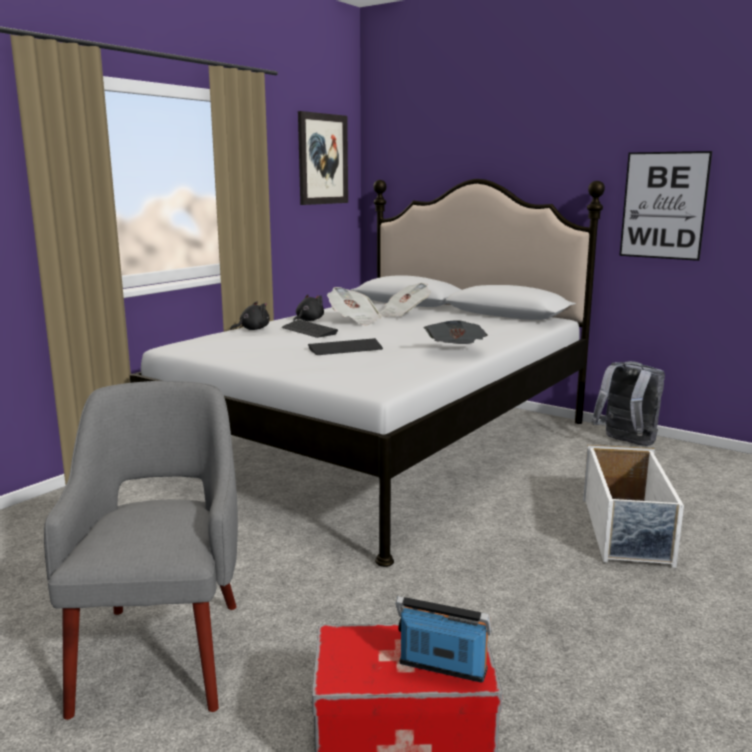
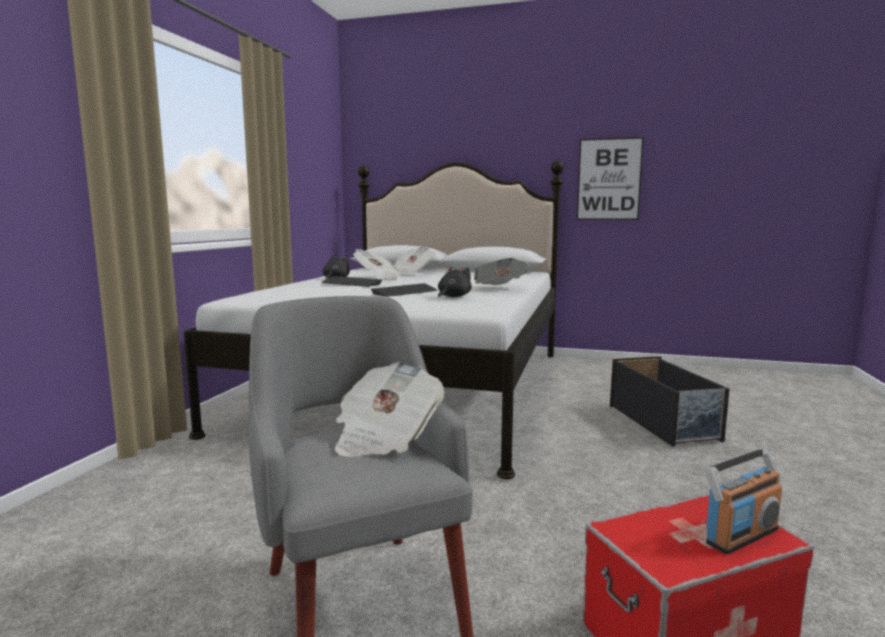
camera: 20 degrees left, 5 degrees down
(180, 515) = (385, 437): none -> newspaper
(252, 329) = (293, 286): black plush toy -> black plush toy (453, 297)
(322, 159) = (317, 144): picture -> none
(442, 667) = (741, 535): radio -> radio turned 150 degrees clockwise
(625, 443) = (597, 366): grey backpack -> none
(626, 531) = (663, 423): white storage box -> black storage box

